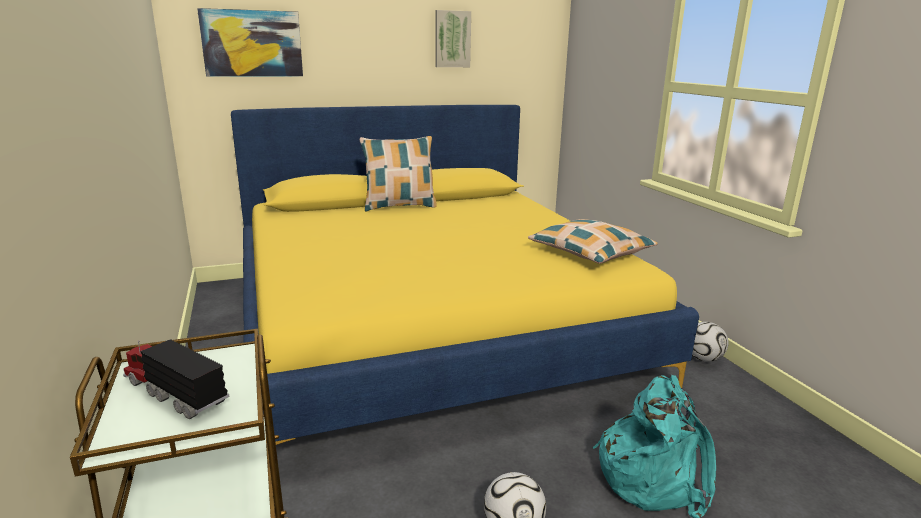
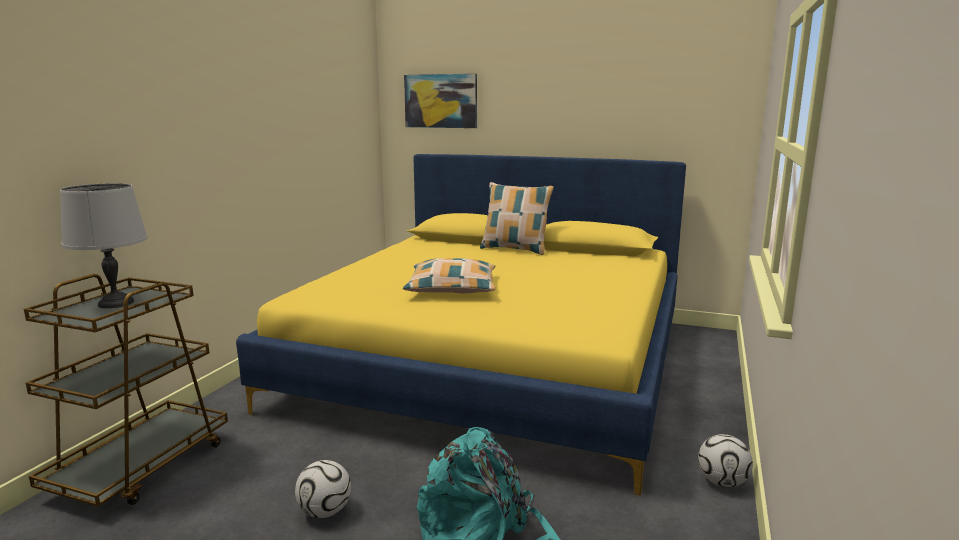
camera: 40 degrees right, 5 degrees down
(174, 391) = (115, 303): toy truck -> grey table lamp
(452, 39) = (618, 93): picture -> none
(591, 252) = (589, 314): pillow -> pillow (452, 288)

